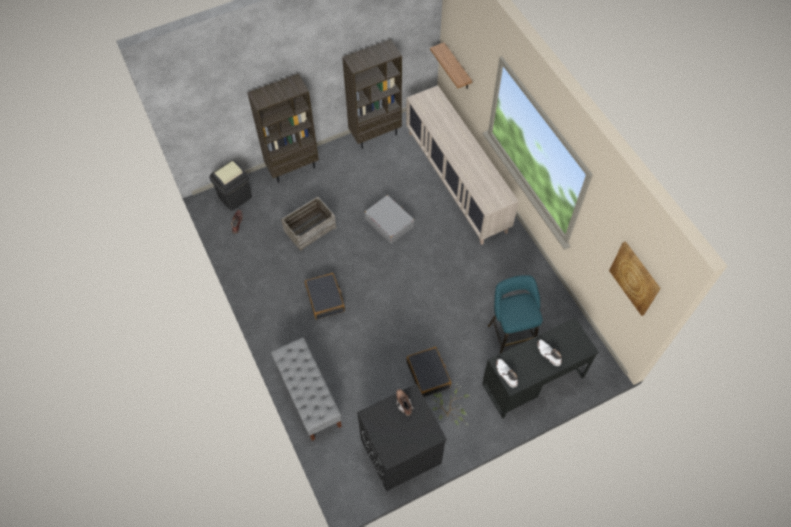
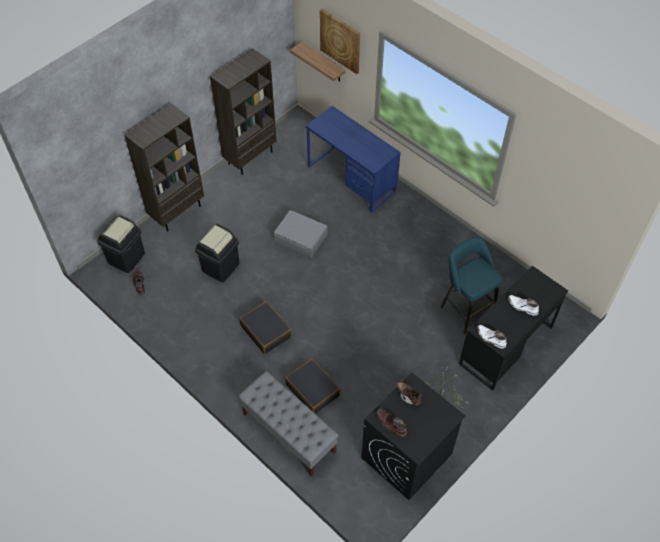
camera: 20 degrees left, 5 degrees down
(310, 229) = (220, 267): crate -> black trash can
(378, 424) = (391, 424): none -> brown boot
(428, 374) = (402, 372): black suitcase -> black suitcase (313, 390)
(456, 181) = (351, 179): beige cabinet -> blue desk
(635, 278) = (586, 203): picture -> picture (340, 41)

